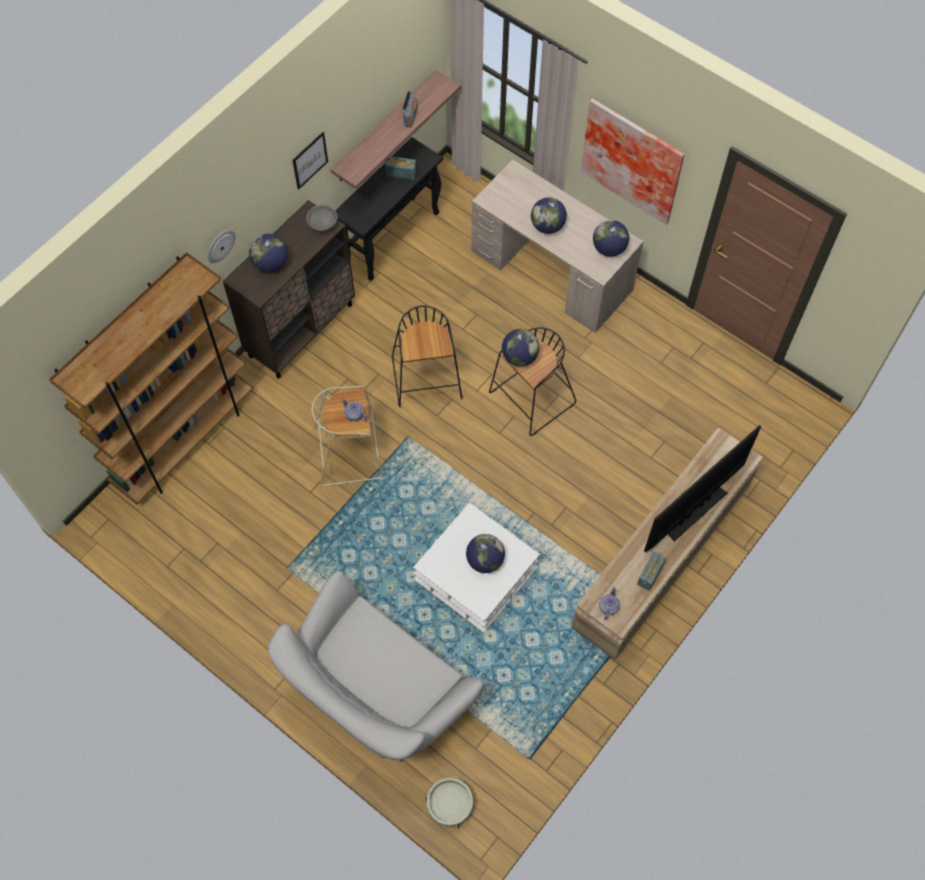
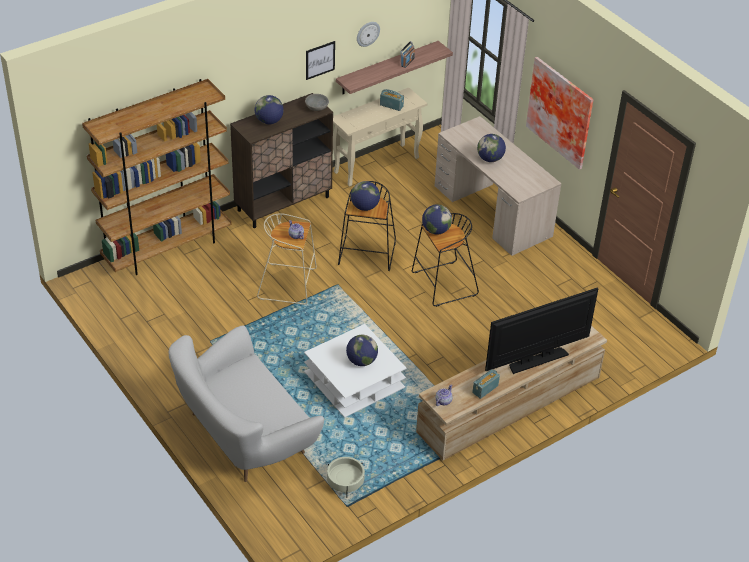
camera: 15 degrees right, 20 degrees down
(220, 245) = (235, 92): wall clock -> wall clock (367, 33)
(392, 237) = (377, 164): black console table -> beige console table
(449, 805) = (271, 519): beige planter -> beige planter (345, 483)
(609, 249) = (532, 182): globe -> globe (364, 207)

